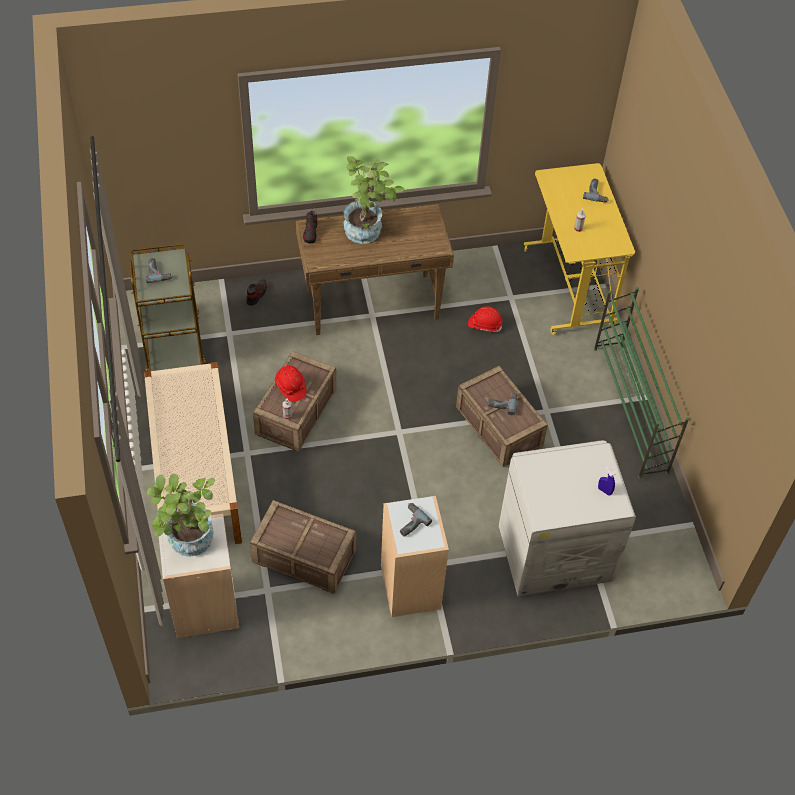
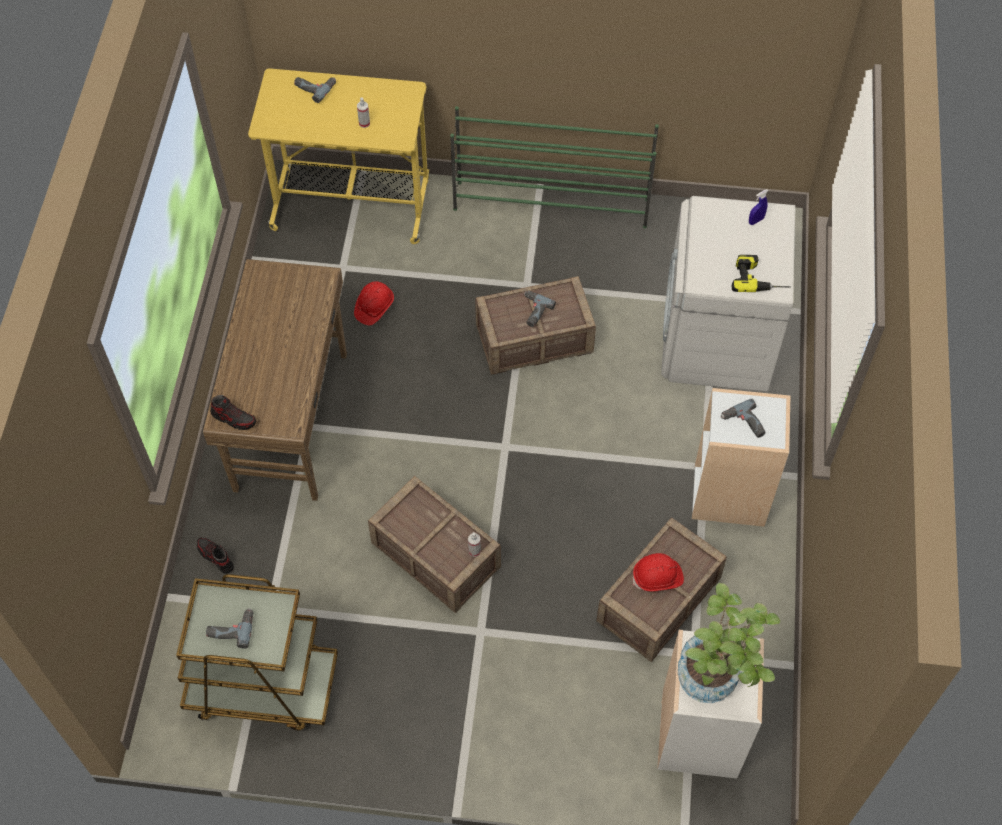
camera: 70 degrees left, 5 degrees up
(194, 474) = (493, 704): beige bench -> none
(290, 387) = (429, 536): red hard hat -> red hard hat (657, 578)
(368, 230) = (258, 349): potted plant -> none
(548, 503) = (759, 277): none -> power drill

